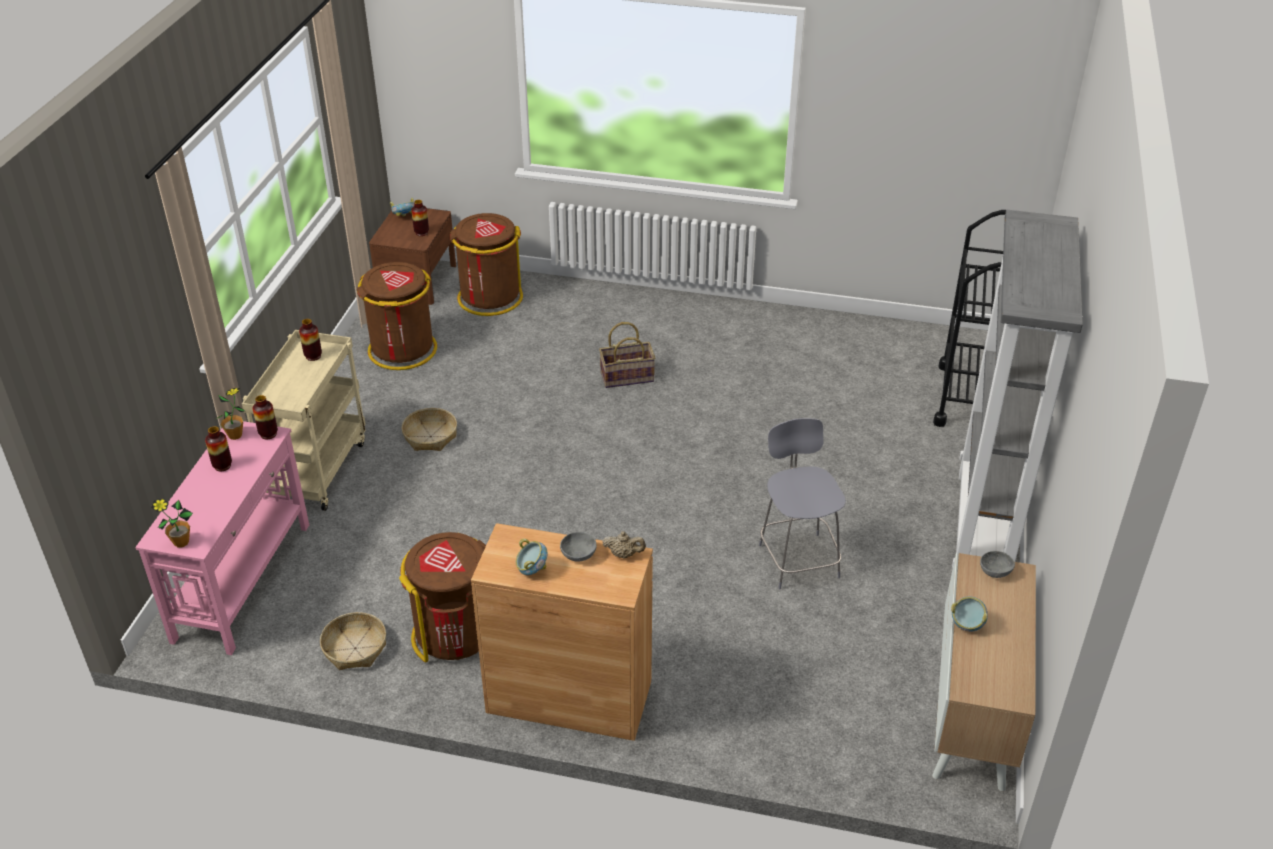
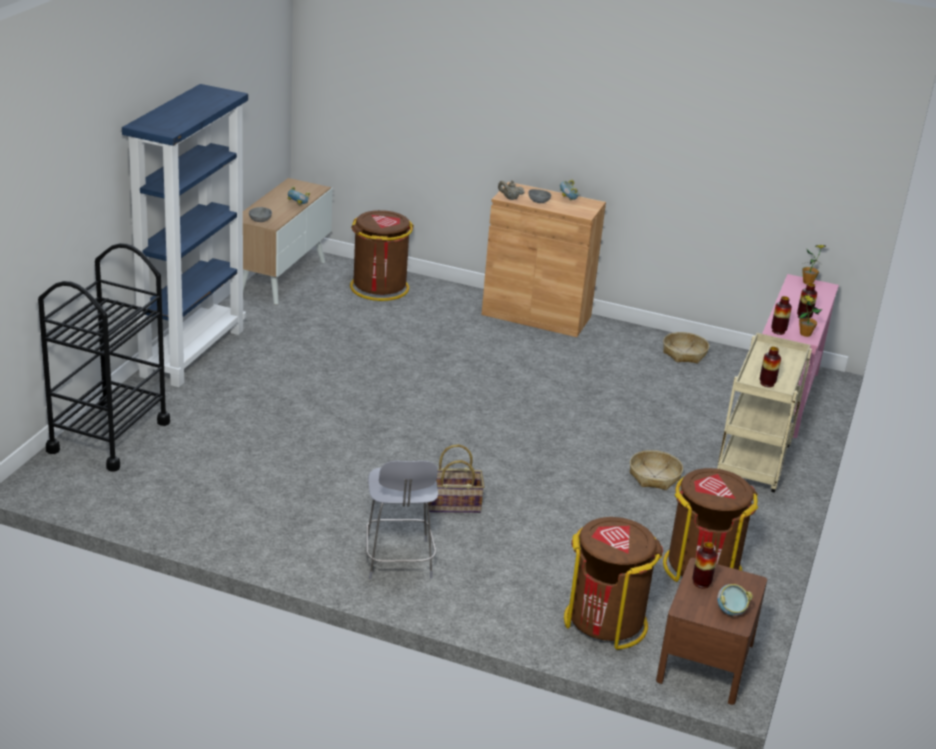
camera: 175 degrees left, 10 degrees down
(455, 634) = (614, 351): brown trash can -> brown trash can (379, 288)
(798, 558) = (351, 355): grey chair -> grey chair (398, 561)
(984, 528) = (192, 352): grey bookcase -> blue bookcase

